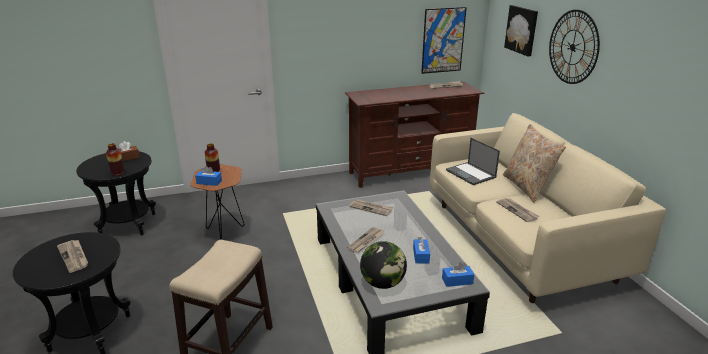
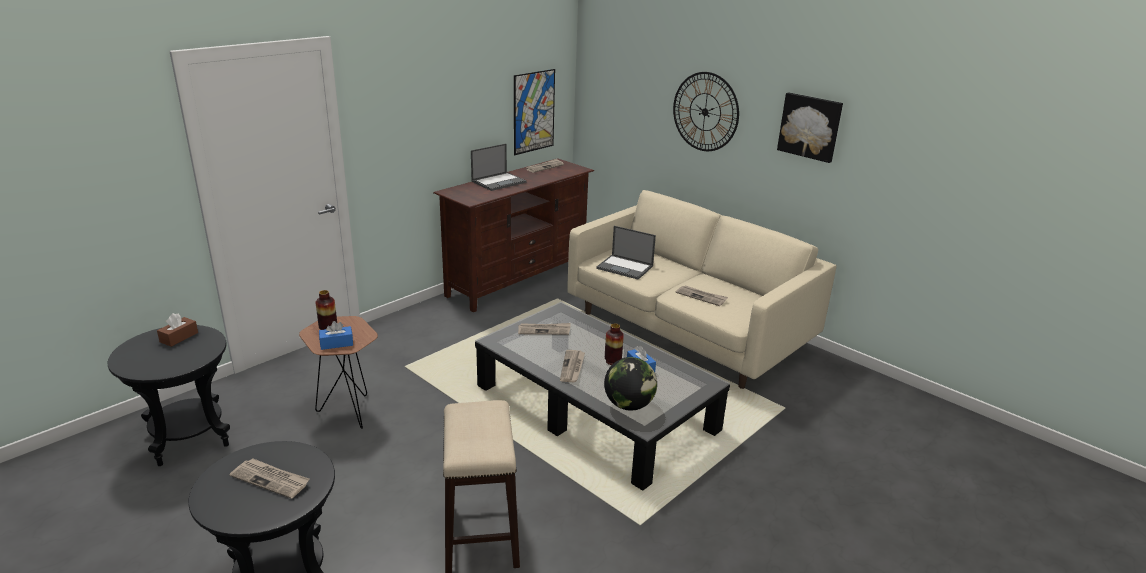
camera: 30 degrees left, 0 degrees up
(118, 173) = (192, 362): vase -> vase (612, 361)
(399, 91) = (499, 182): none -> laptop
(457, 281) = (694, 381): blue tissue box -> none
(522, 30) = (631, 94): picture -> picture (810, 126)
(527, 187) = (690, 270): beige pillow -> none

